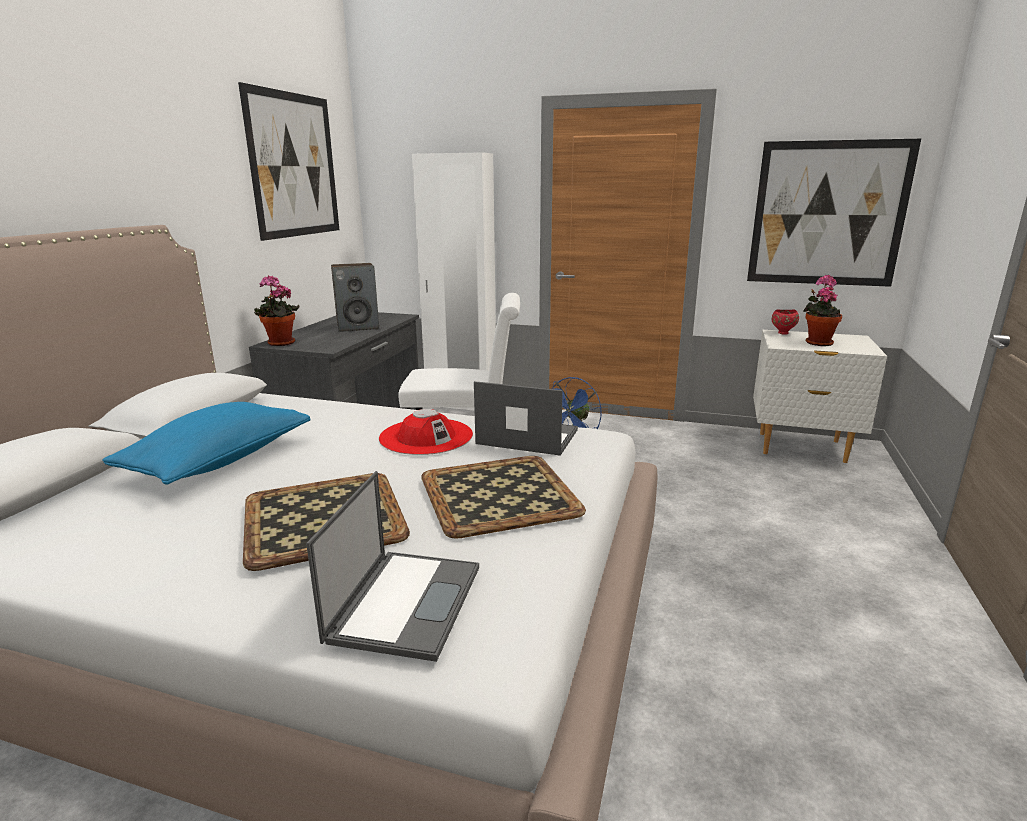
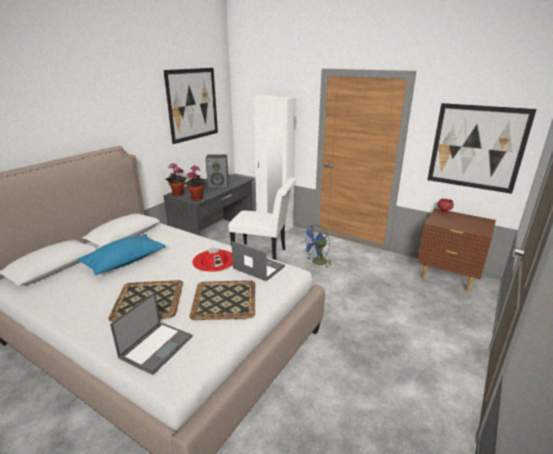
camera: 15 degrees right, 5 degrees up
(801, 448) = (447, 278): white nightstand -> brown nightstand
(817, 342) = (458, 222): potted plant -> potted plant (197, 198)

